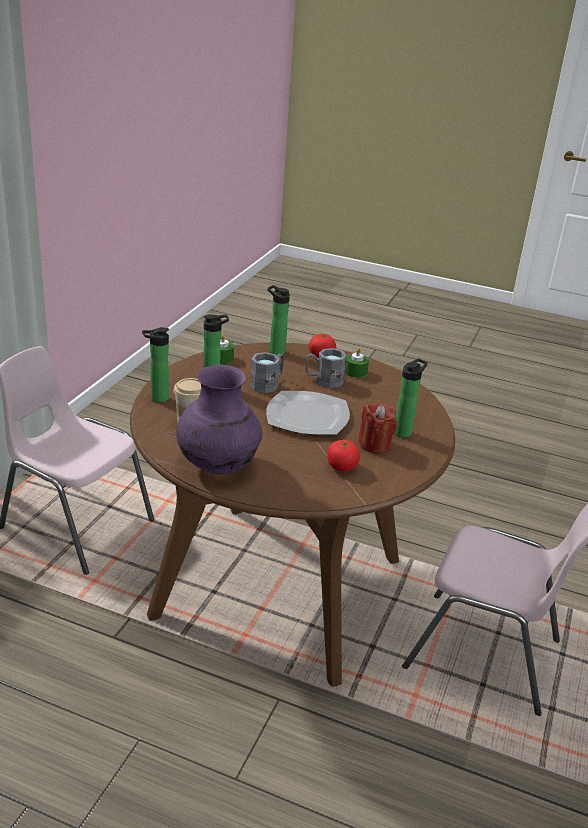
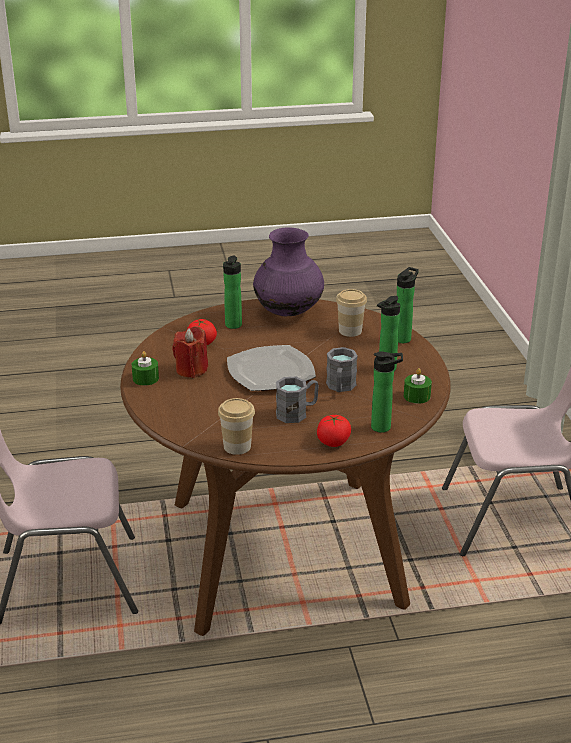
camera: 150 degrees right, 0 degrees up
(355, 372) = (278, 437): green candle -> green candle (145, 378)
(391, 377) = (237, 446): none -> cup
(404, 431) = (176, 391): bottle -> bottle (232, 326)

